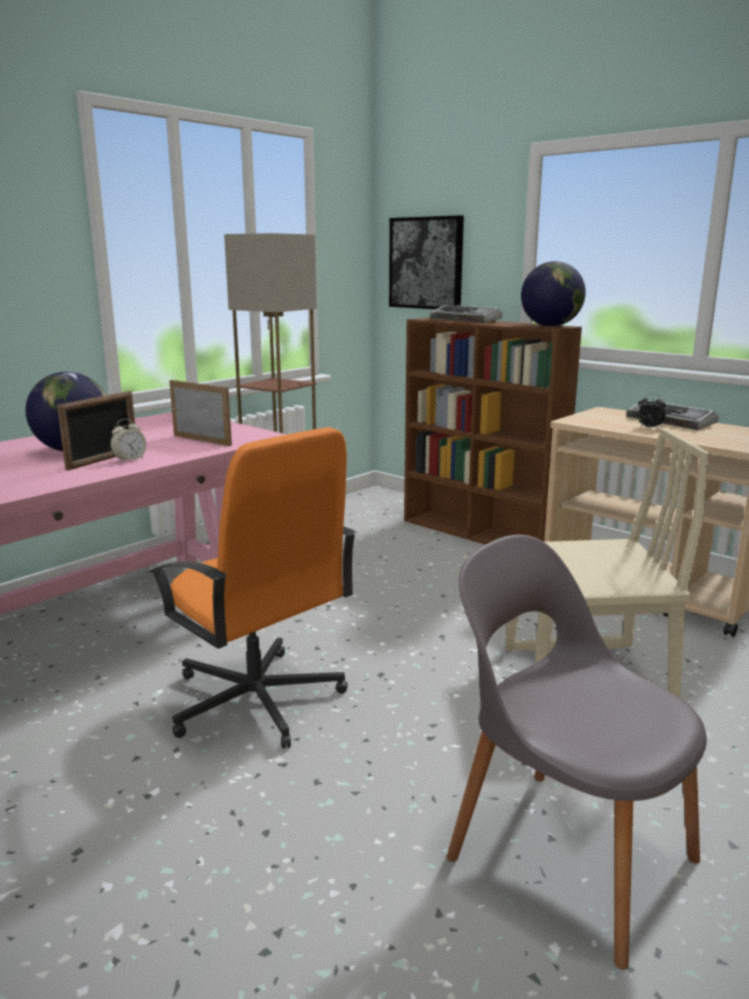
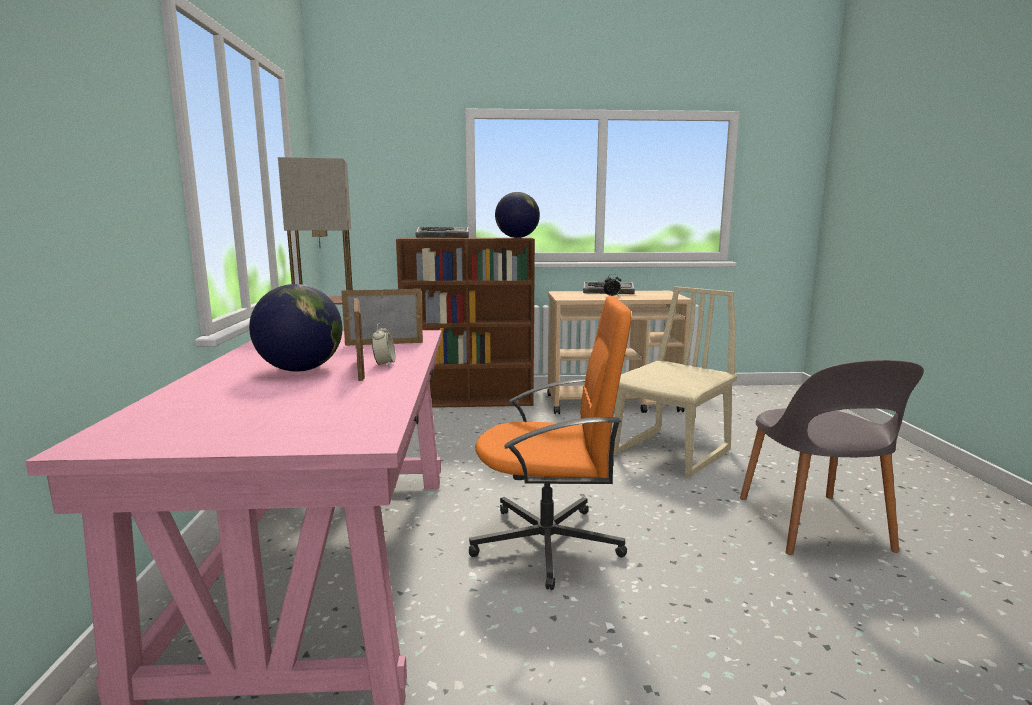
camera: 45 degrees left, 5 degrees down
(426, 263) = (373, 196): picture -> none
(566, 853) = (814, 525): grey chair -> grey chair turned 90 degrees counterclockwise

